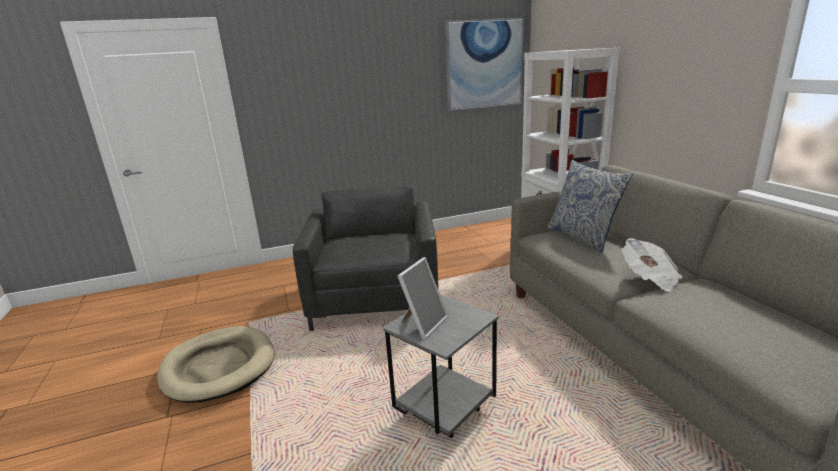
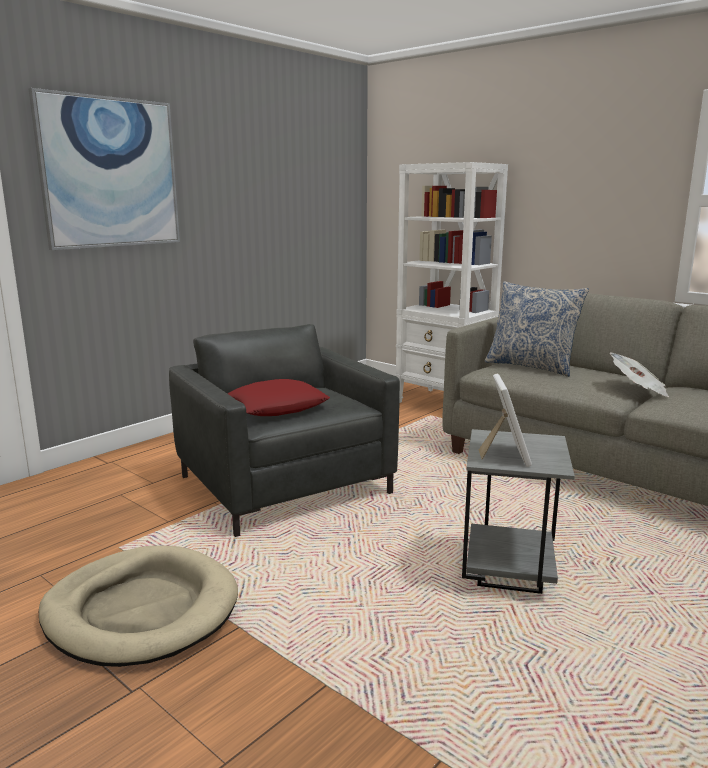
camera: 30 degrees left, 5 degrees down
(352, 248) = (276, 407): none -> red pillow
(484, 64) = (324, 179): picture -> picture (110, 173)

